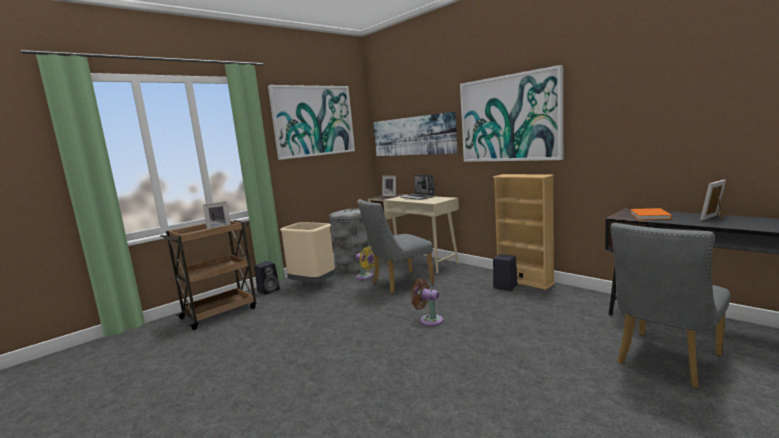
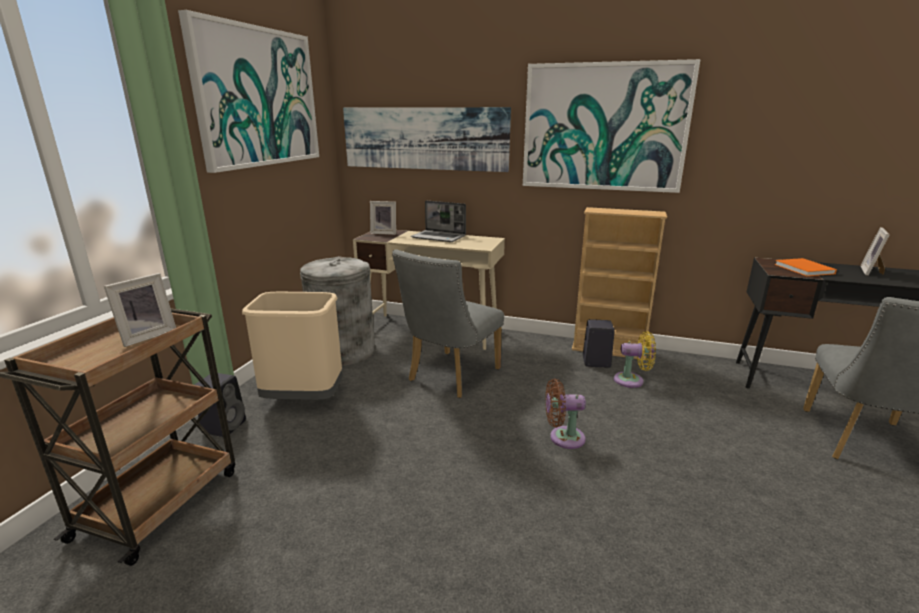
camera: 30 degrees left, 10 degrees up
(365, 277) = (383, 370): yellow fan -> yellow fan (632, 380)

